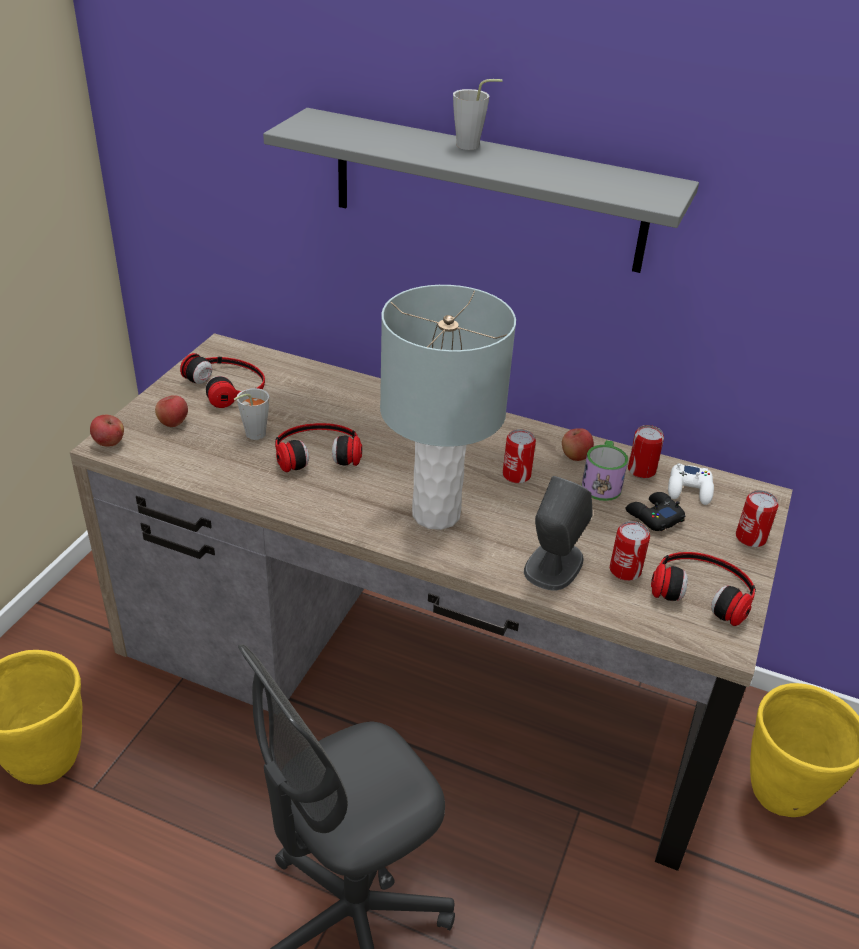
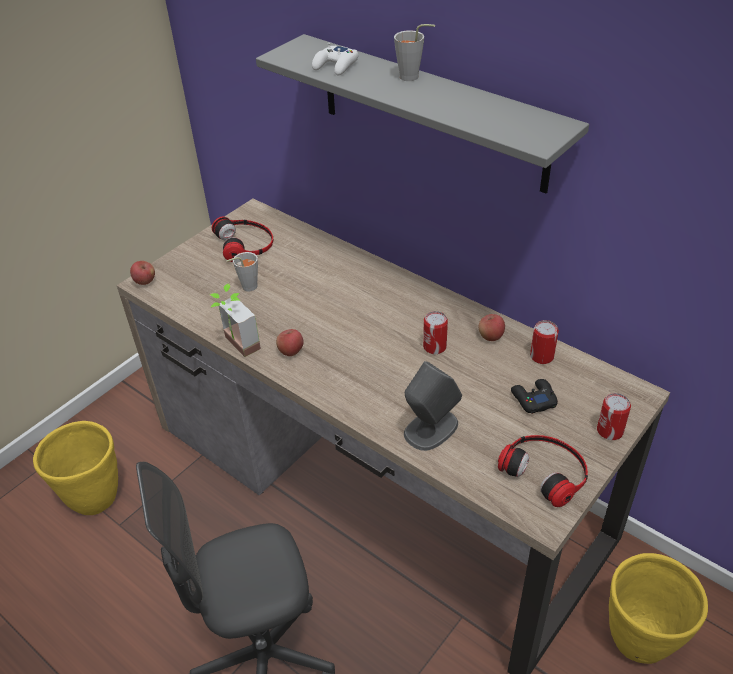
camera: 20 degrees right, 5 degrees up
(173, 423) = (195, 270): apple -> apple (291, 351)
(268, 505) = (235, 346): none -> potted plant
(317, 451) = (289, 306): headphones -> none
(436, 514) = (356, 372): grey table lamp -> none
(602, 483) = (502, 363): mug -> none
(625, 570) = (487, 443): can -> none
(689, 489) = (576, 379): white game controller -> white game controller (336, 66)

